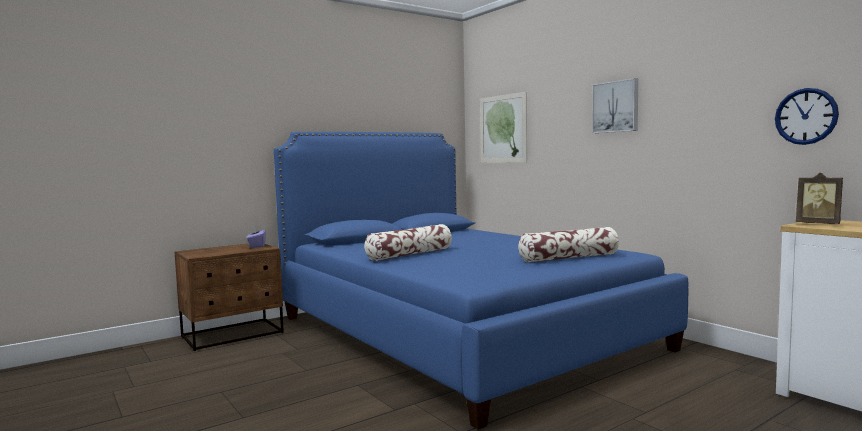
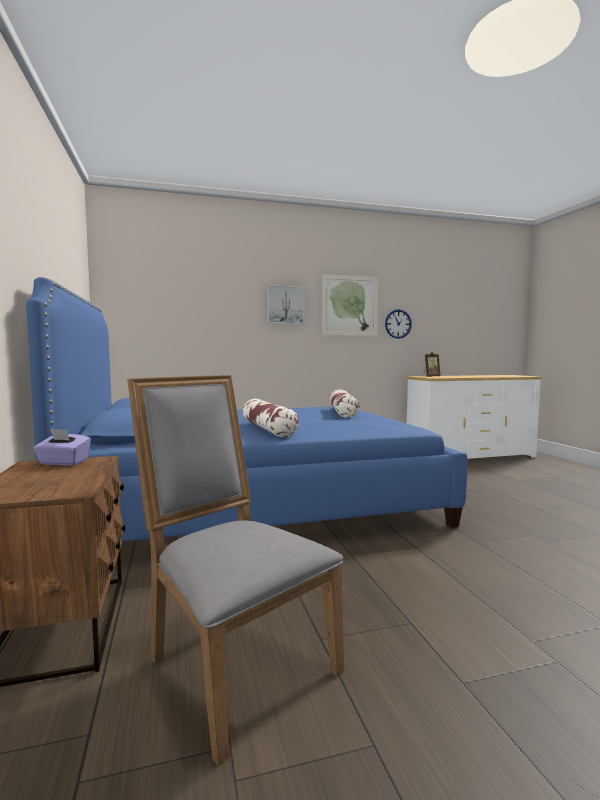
camera: 70 degrees left, 0 degrees up
(197, 375) = (233, 663): none -> grey chair
(503, 129) = (157, 311): picture -> picture (350, 305)

